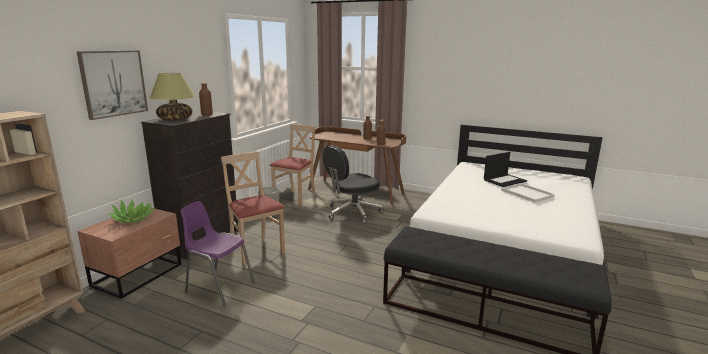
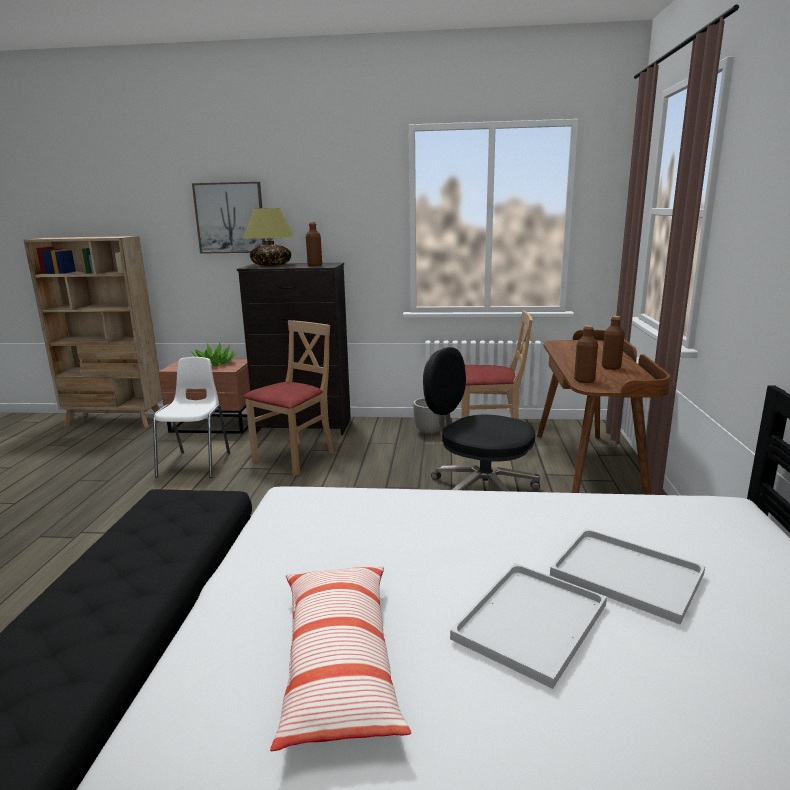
camera: 70 degrees right, 0 degrees up
(219, 287) = (196, 464): purple chair -> white chair
(504, 180) = (629, 575): laptop -> white tray
(544, 216) = (339, 663): none -> pillow

